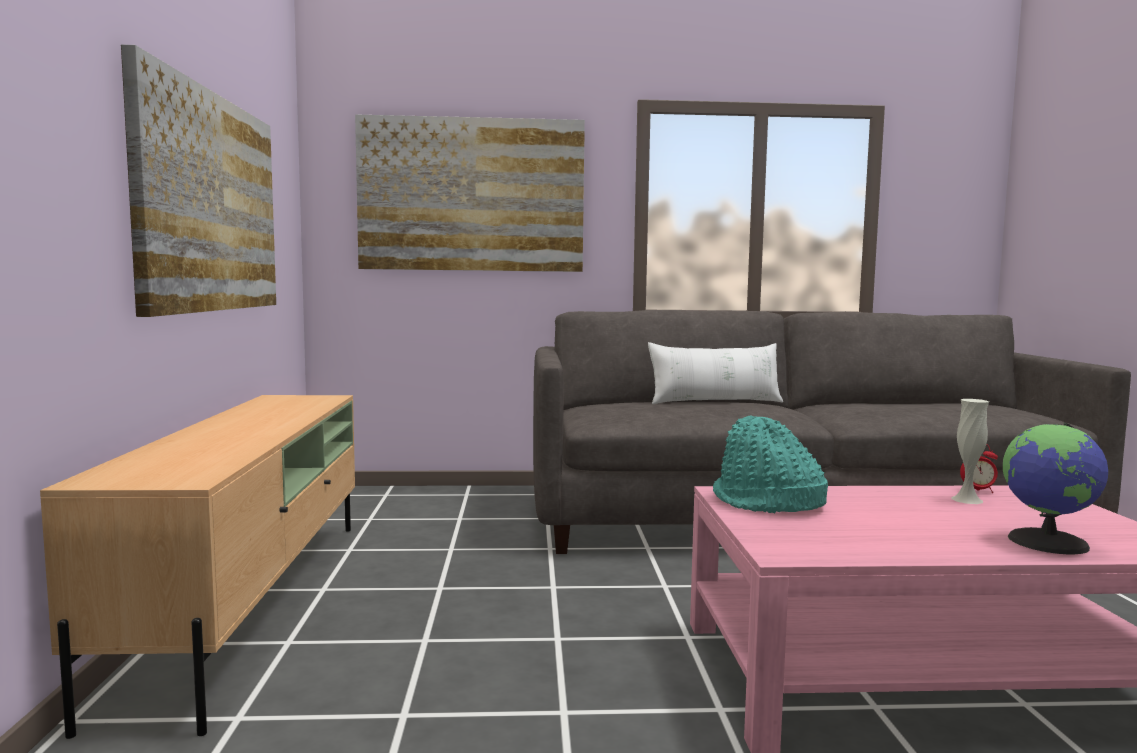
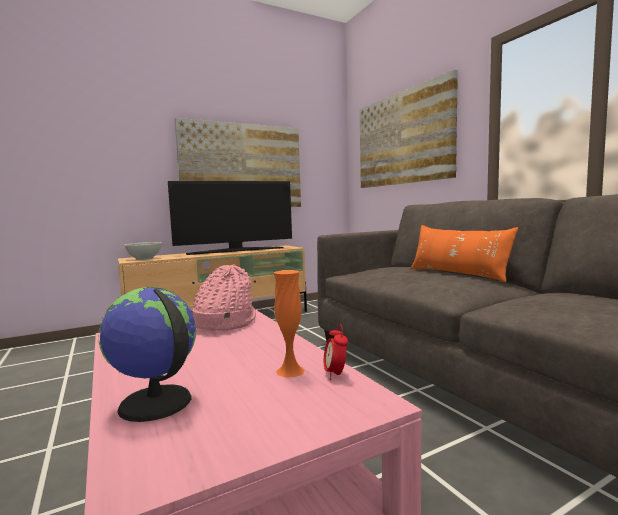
camera: 65 degrees right, 0 degrees up
(179, 469) = (144, 259): none -> white bowl
(269, 419) = (236, 251): none -> television
(715, 402) = (457, 274): white pillow -> orange pillow
(766, 503) = (224, 322): turquoise hat -> pink hat
(967, 500) = (290, 371): white vase -> orange vase

